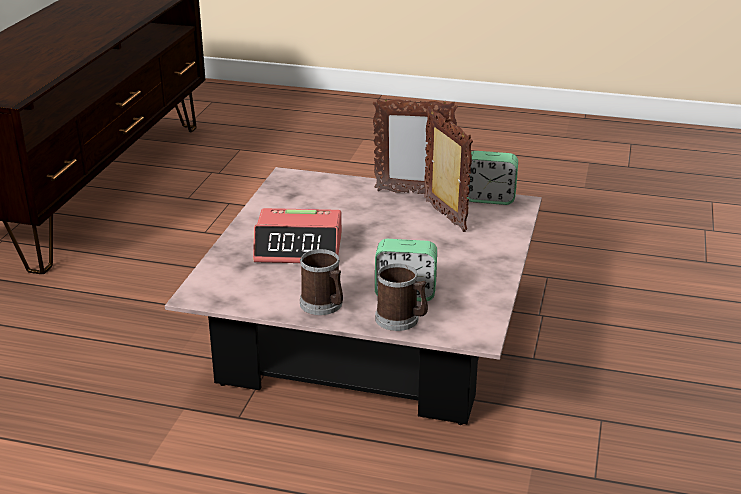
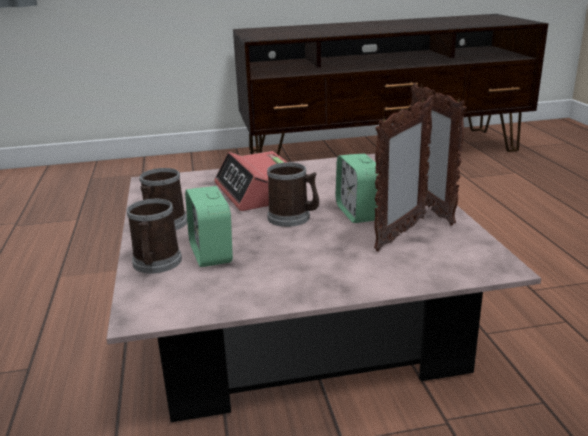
camera: 65 degrees right, 5 degrees down
(373, 246) = (293, 218): none -> mug
(489, 198) = (480, 247): alarm clock -> alarm clock (358, 213)

